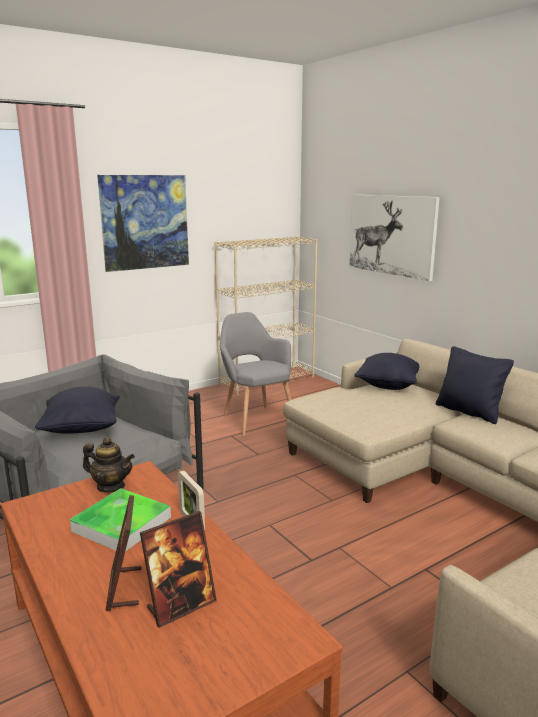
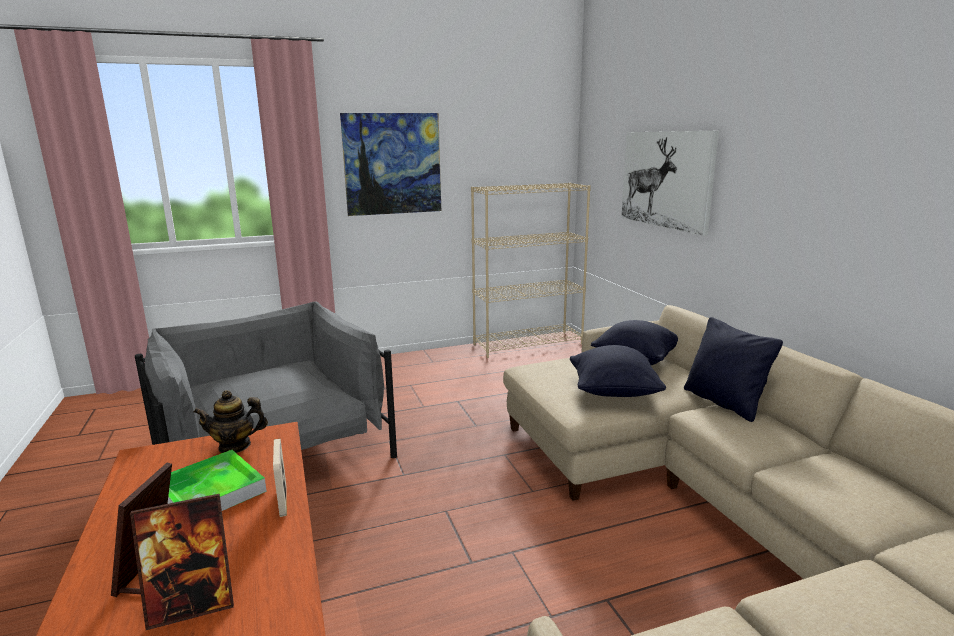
camera: 15 degrees right, 0 degrees up
(82, 430) = (265, 380): black pillow -> black pillow (613, 393)
(111, 486) = (235, 446): teapot -> teapot turned 135 degrees clockwise
(255, 419) = (493, 385): grey armchair -> none

